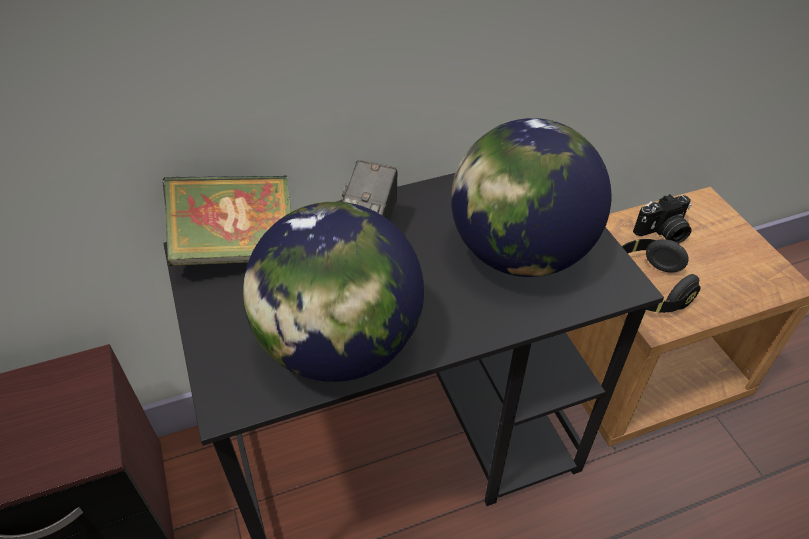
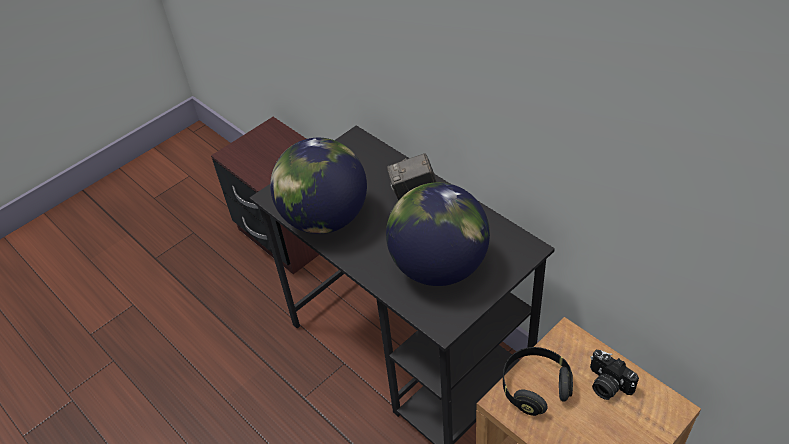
camera: 70 degrees right, 0 degrees up
(237, 249) = (367, 152): book -> none

